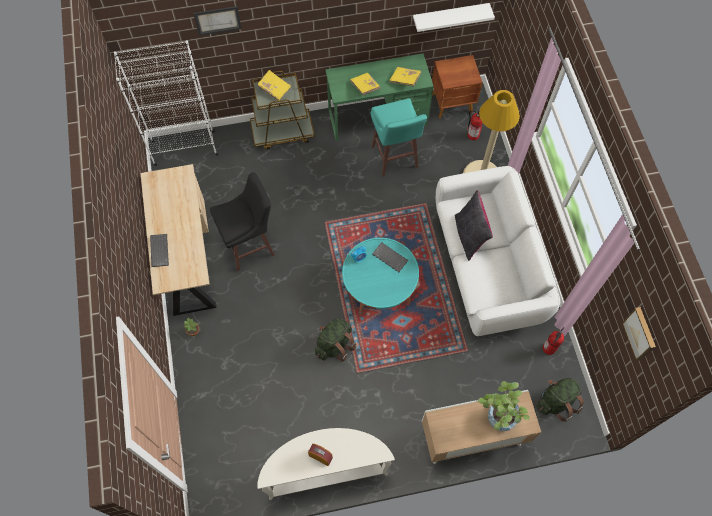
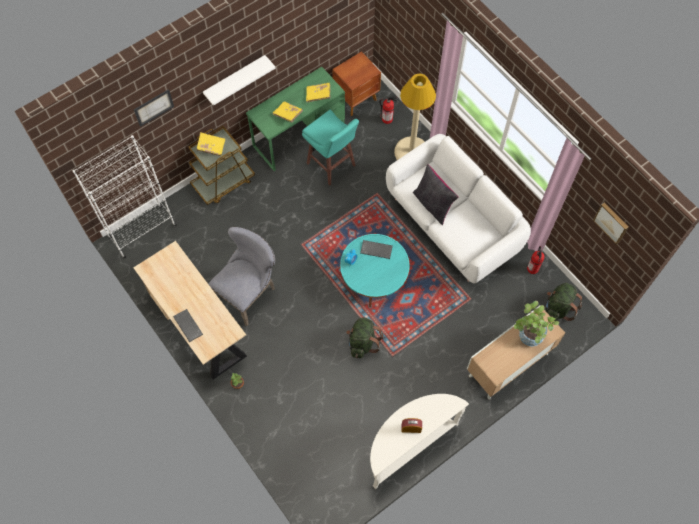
camera: 25 degrees left, 0 degrees up
(250, 246) = (248, 292): black stool -> grey chair
(450, 16) = (337, 27): white shelf -> white shelf (235, 79)

